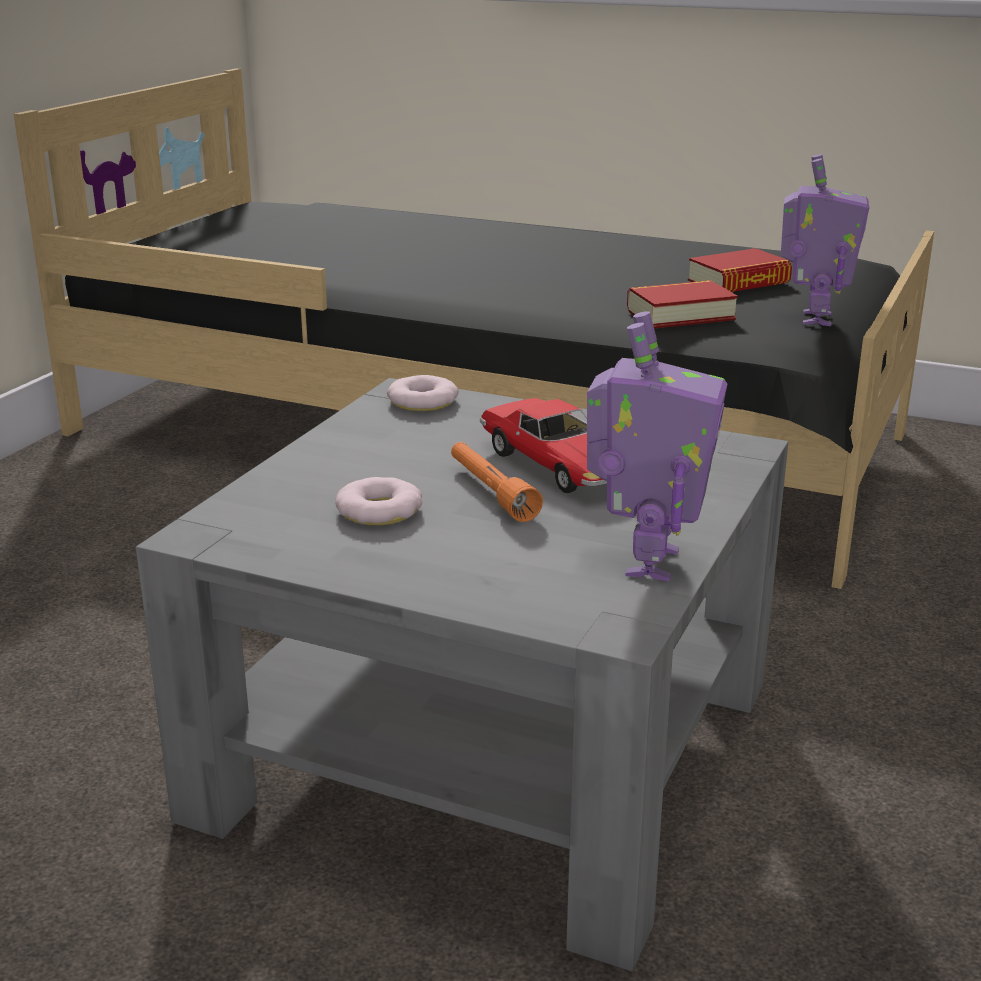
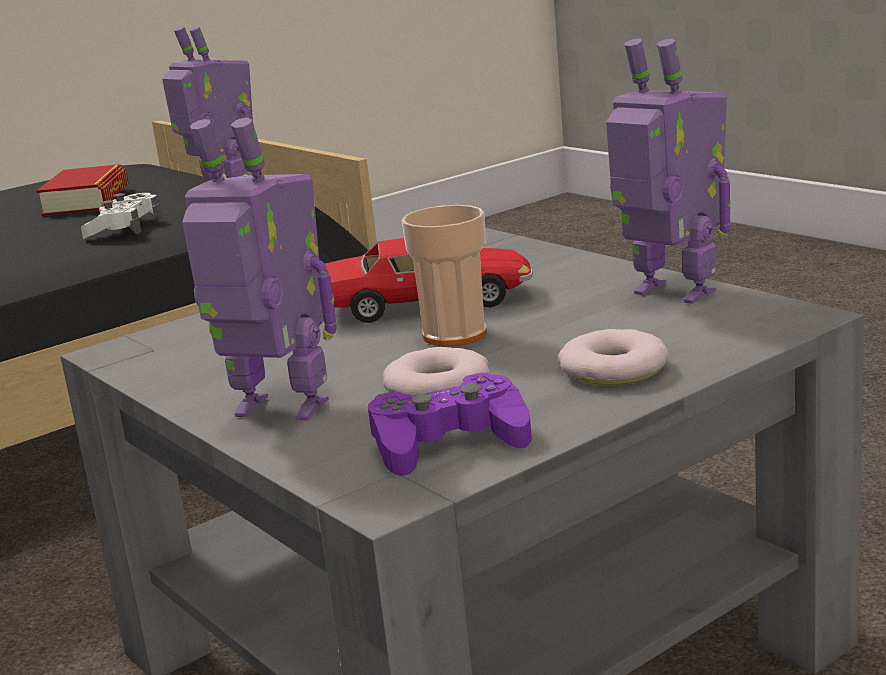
camera: 60 degrees left, 5 degrees down
(283, 536) = (448, 441): none -> purple game controller
(317, 469) = (279, 410): none -> toy robot
(422, 401) = (165, 344): donut -> donut (613, 369)
(491, 492) = (454, 335): orange flashlight -> cup
(680, 315) = (124, 228): book -> white game controller

